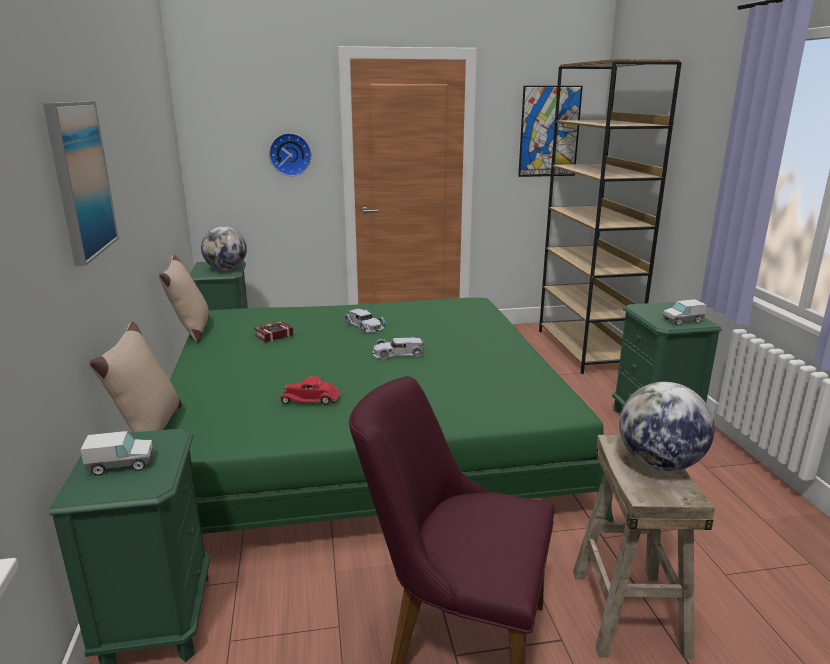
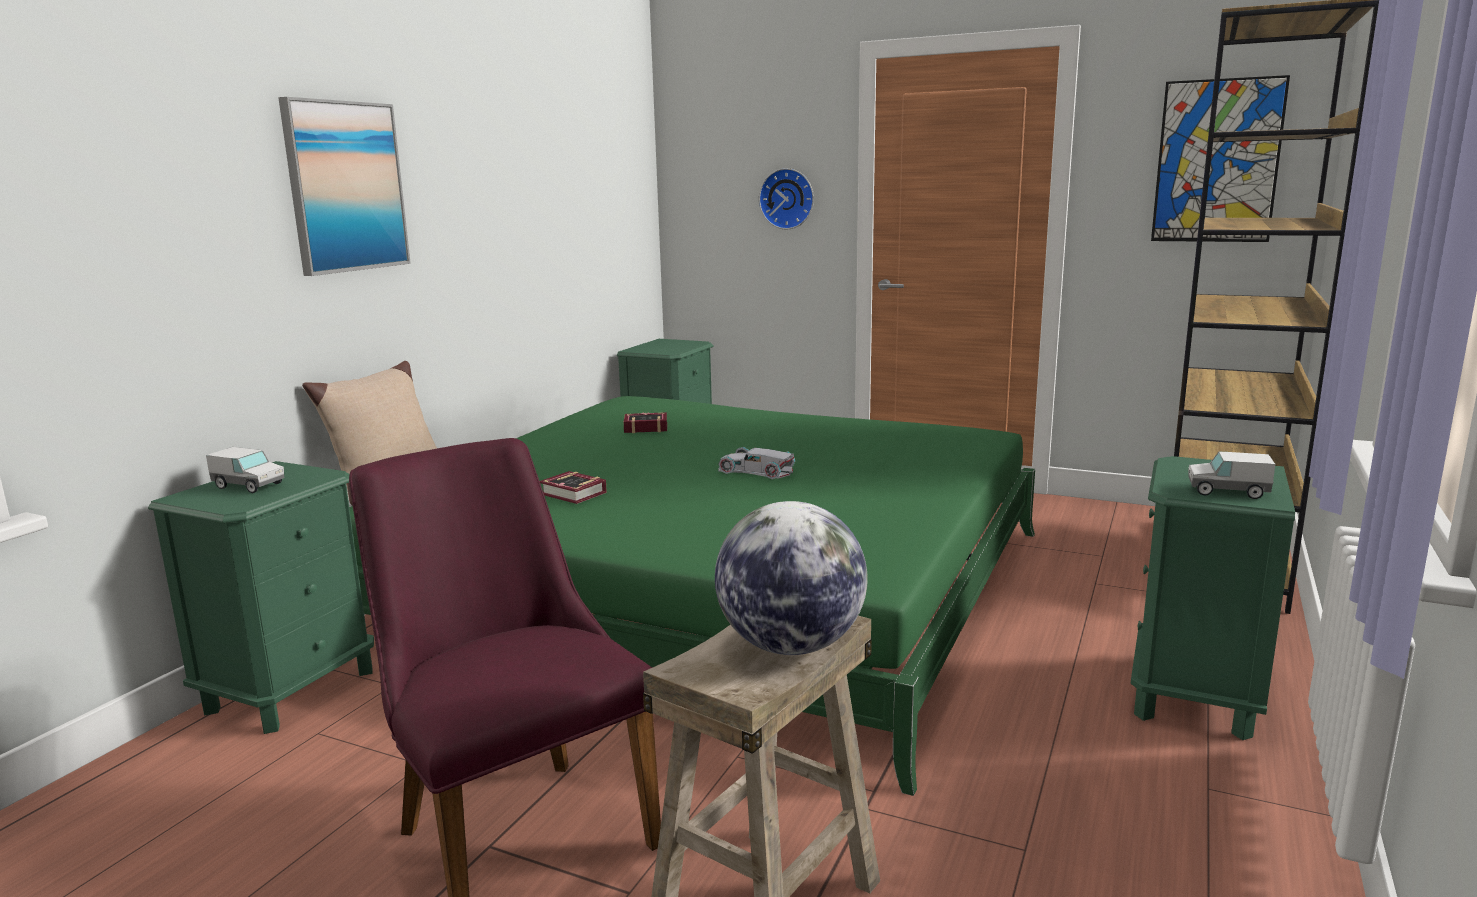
camera: 35 degrees right, 5 degrees down
(191, 331) = (572, 411): beige pillow -> none
(226, 269) = (673, 348): globe -> none
(310, 399) = (574, 494): red toy car -> book
(364, 325) = (774, 436): white toy car -> none

